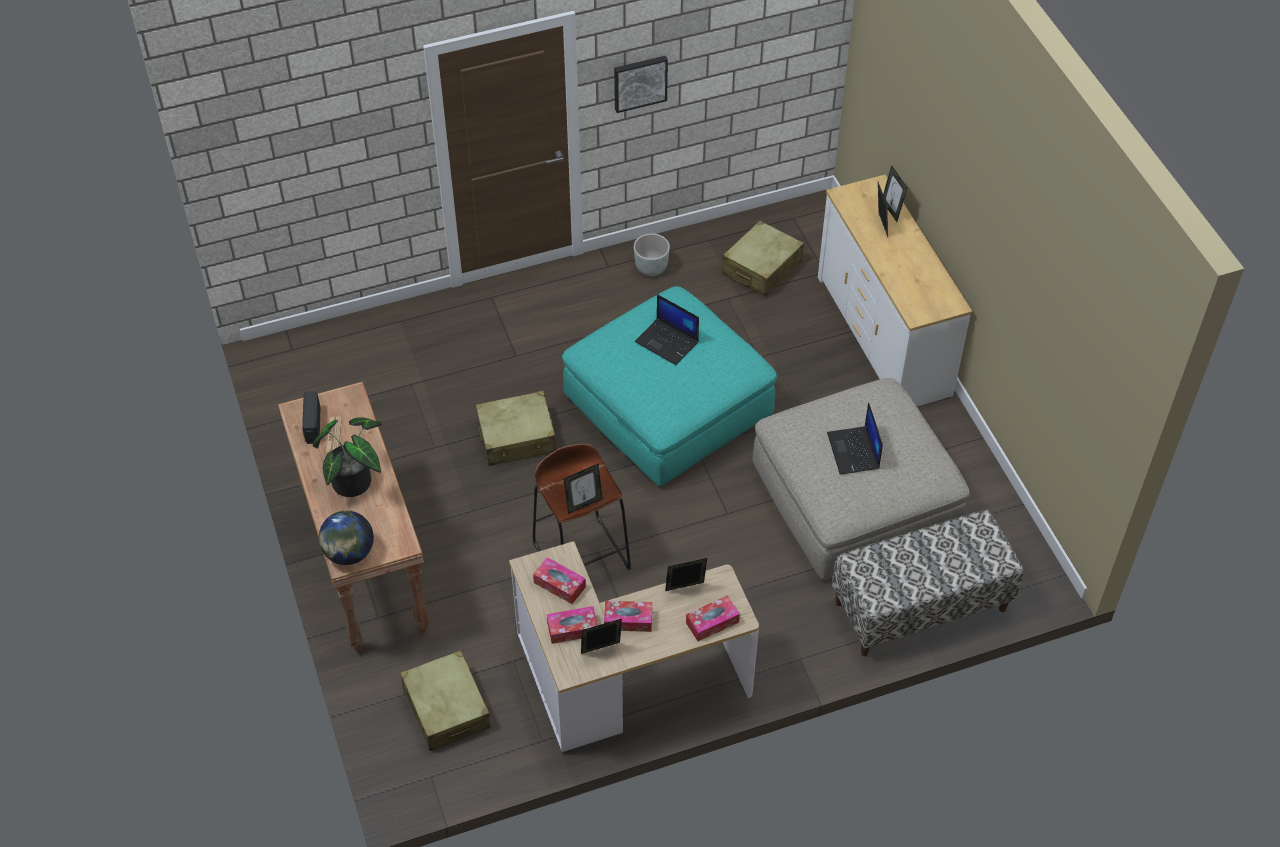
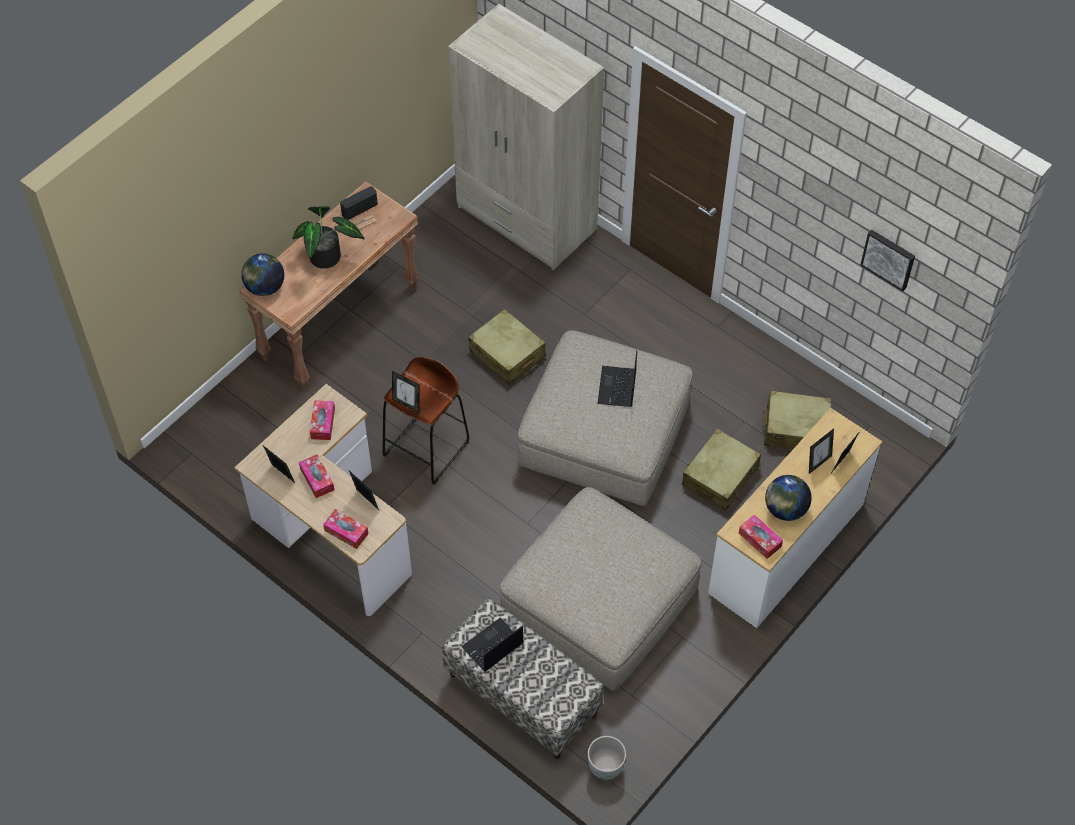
camera: 60 degrees right, 5 degrees up
(363, 346) = (526, 219): none -> beige wardrobe
(446, 708) = (249, 434): beige suitcase -> beige suitcase (720, 476)
(572, 629) = (290, 450): tissue box -> tissue box (759, 540)
(639, 82) = (784, 210): picture -> picture (889, 258)
(652, 268) = (737, 355): grey planter -> grey planter (606, 767)
(668, 406) = (604, 434): turquoise ottoman -> beige ottoman
(854, 451) = (593, 562): laptop -> laptop (492, 646)
(914, 270) = (785, 509): none -> globe

